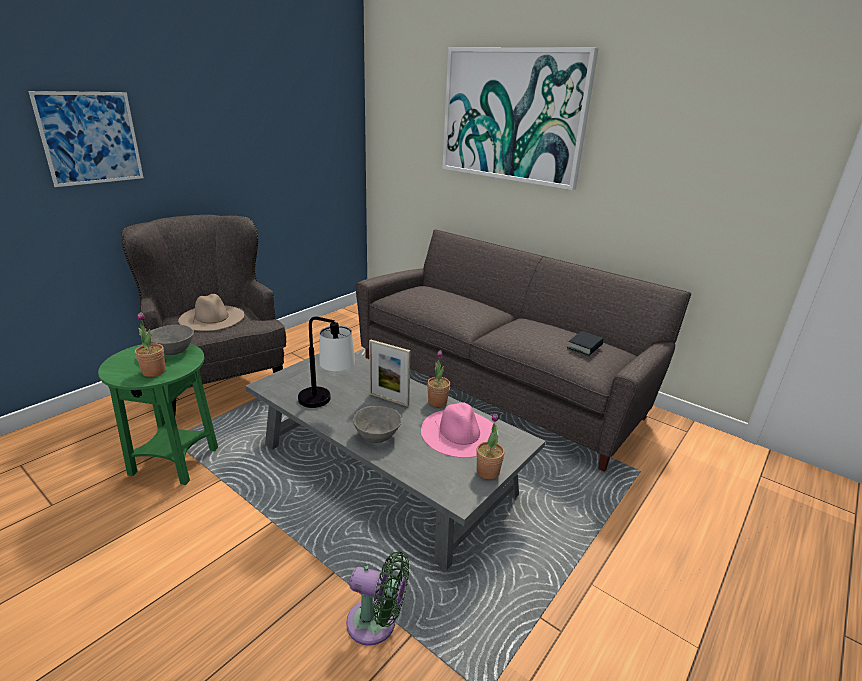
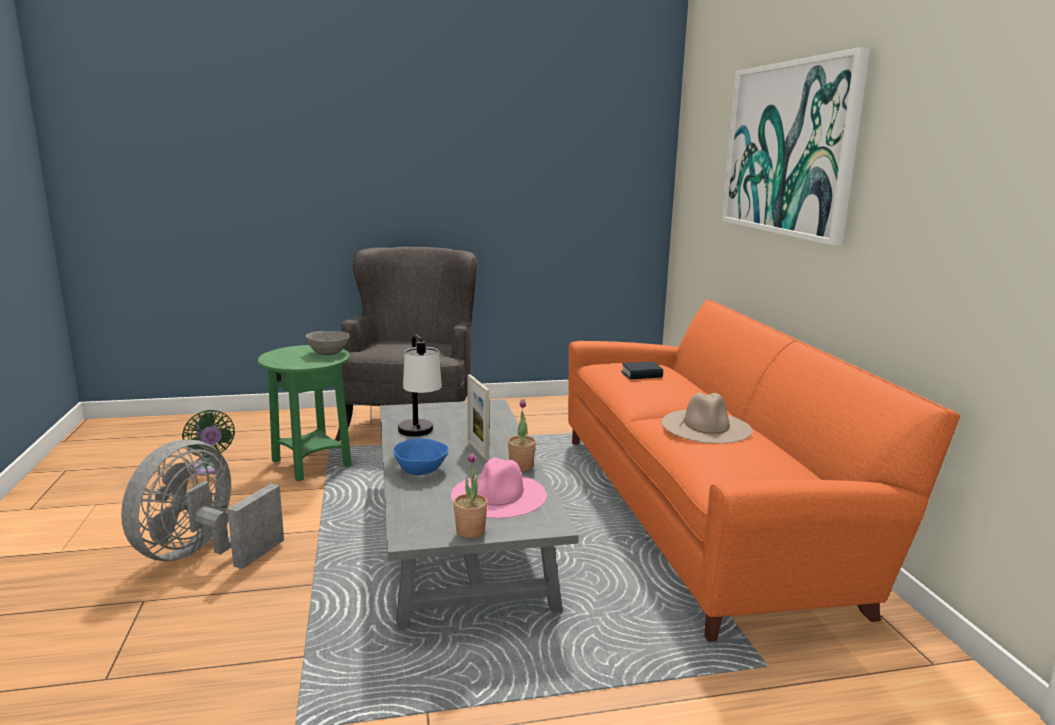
camera: 40 degrees right, 10 degrees down
(90, 138) = (355, 168): picture -> none
(154, 371) = (294, 361): potted plant -> none
(190, 605) = (202, 554): none -> grey fan
(212, 317) = (406, 344): beige hat -> beige hat (706, 426)
(376, 623) = (292, 633): green fan -> green fan (210, 469)
(377, 436) = (421, 470): grey bowl -> blue bowl
(500, 384) = (702, 512): grey sofa -> orange sofa
(585, 347) = (745, 455): book -> book (641, 375)

